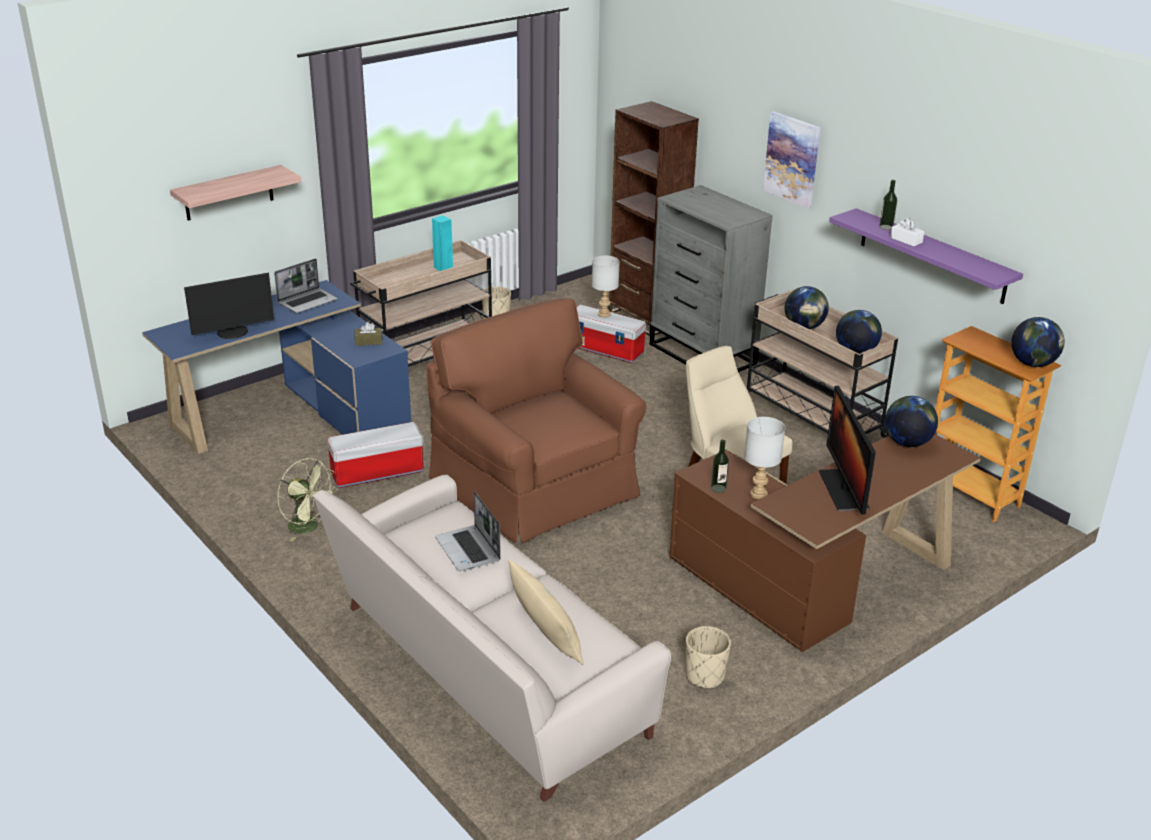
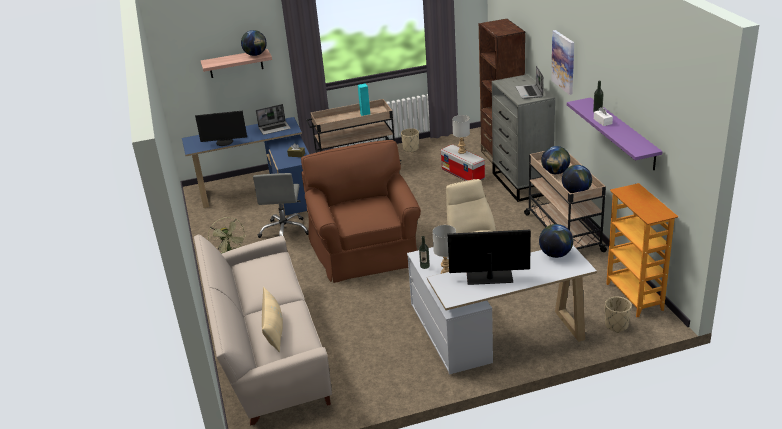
camera: 25 degrees right, 0 degrees up
(376, 473) = (285, 231): storage box -> grey office chair
(469, 550) = (267, 279): laptop -> laptop (529, 92)
(705, 676) = (384, 376): beige planter -> beige planter (616, 325)
(815, 581) = (490, 334): brown desk -> white desk
(843, 490) = (489, 277): monitor -> monitor turned 75 degrees clockwise
(1033, 363) = (658, 213): globe -> globe (255, 54)

